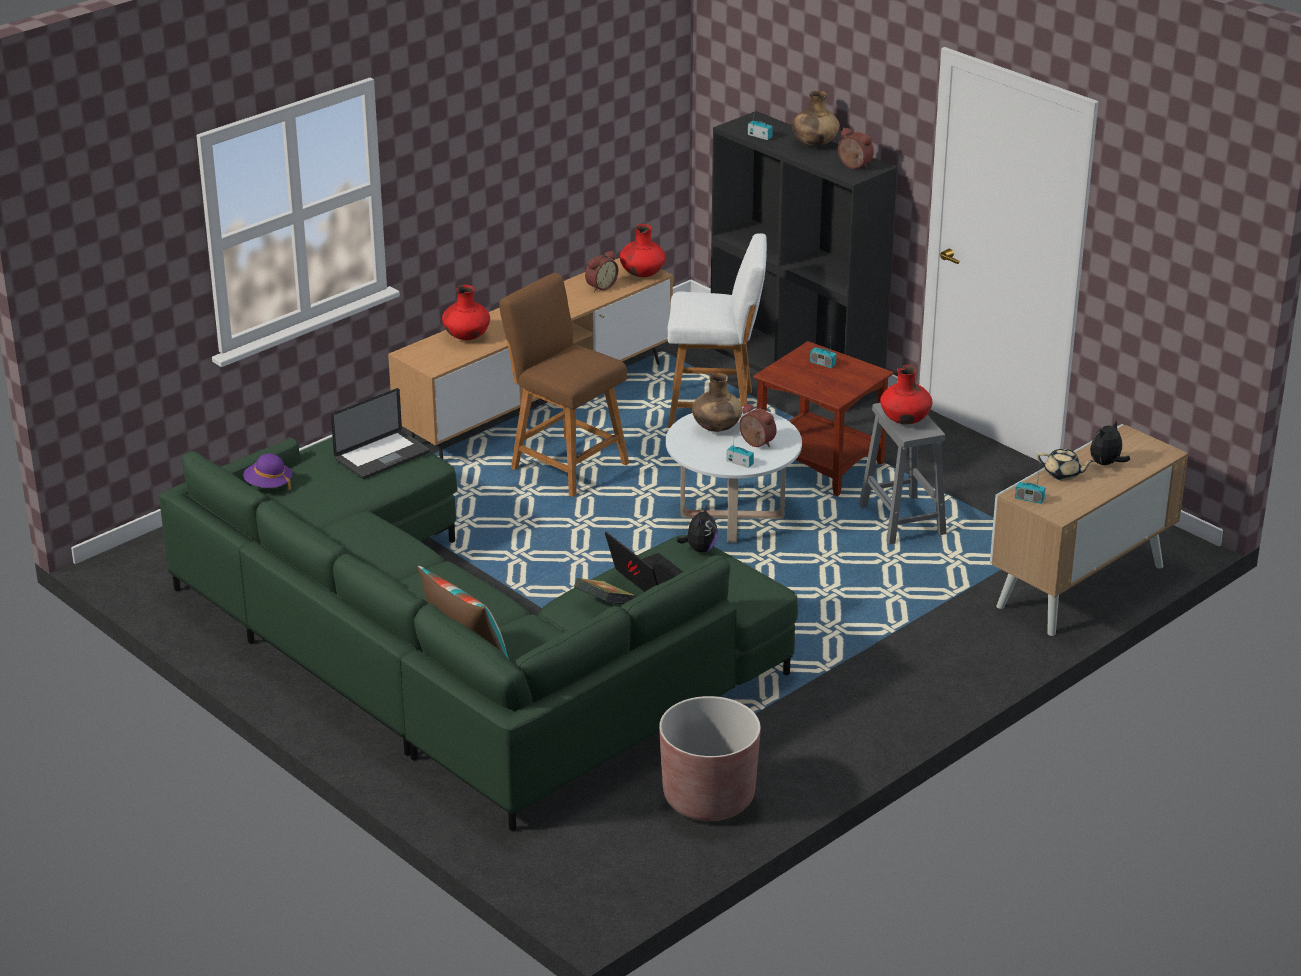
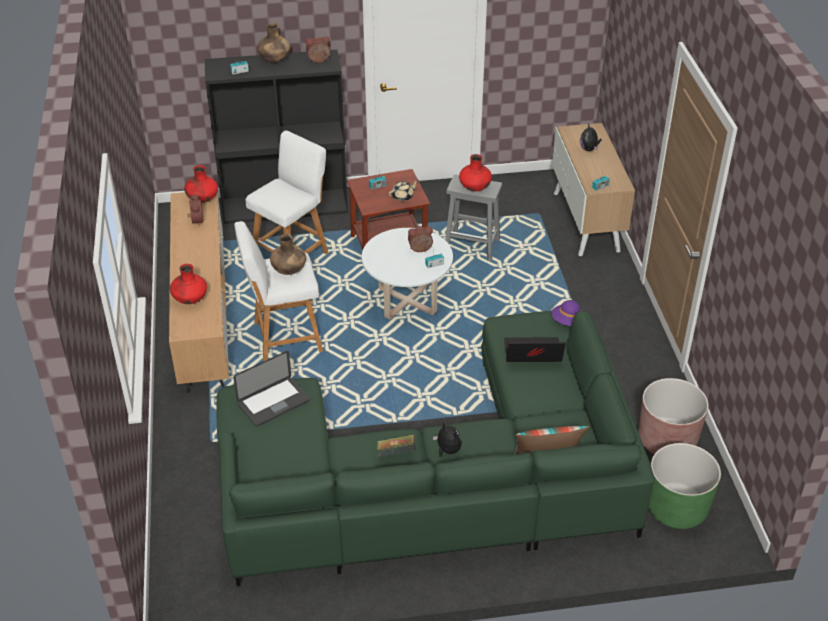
camera: 55 degrees left, 10 degrees up
(268, 485) = (252, 471): purple hat -> purple hat (567, 321)
(382, 456) = (273, 402): laptop -> laptop turned 60 degrees clockwise
(565, 464) = (283, 337): brown stool -> white stool
(592, 844) = (676, 508): none -> green planter
(605, 606) = (539, 384): book -> book (396, 454)
(700, 549) = (509, 321): plush toy -> plush toy (447, 451)
(716, 428) = (389, 255): brown vase -> brown vase (289, 270)
(1063, 474) = (586, 166): beige teapot -> beige teapot (403, 196)

